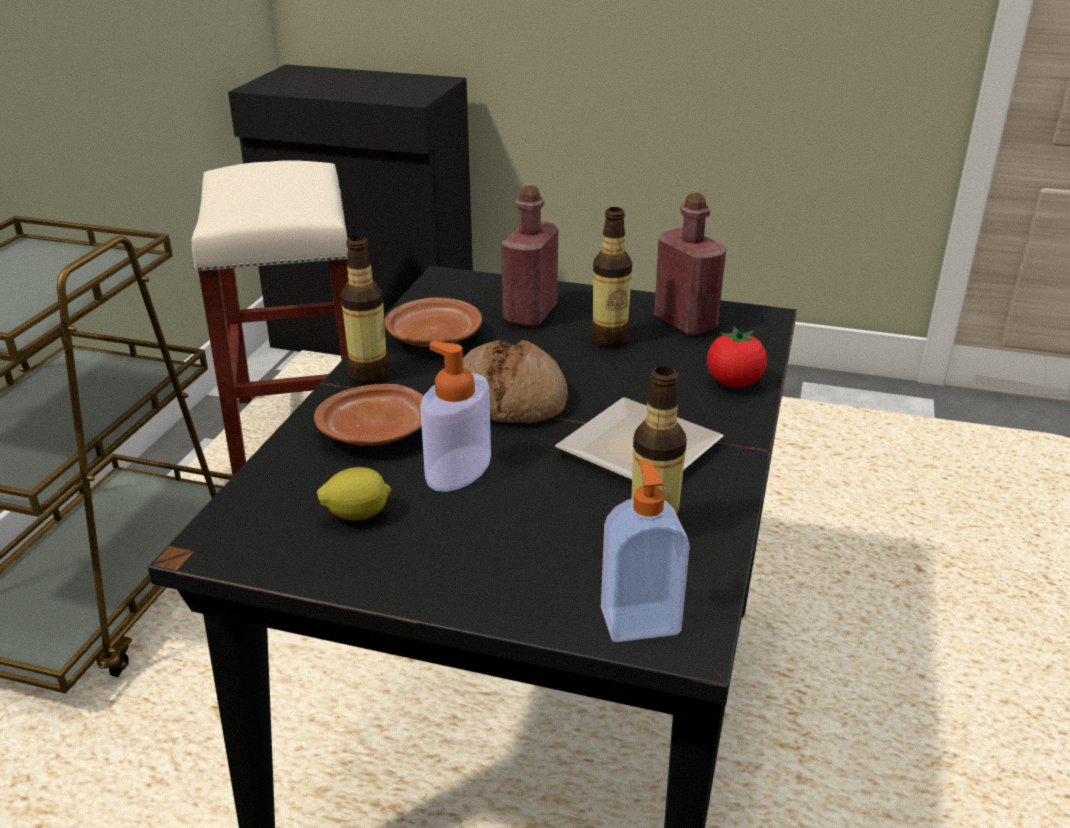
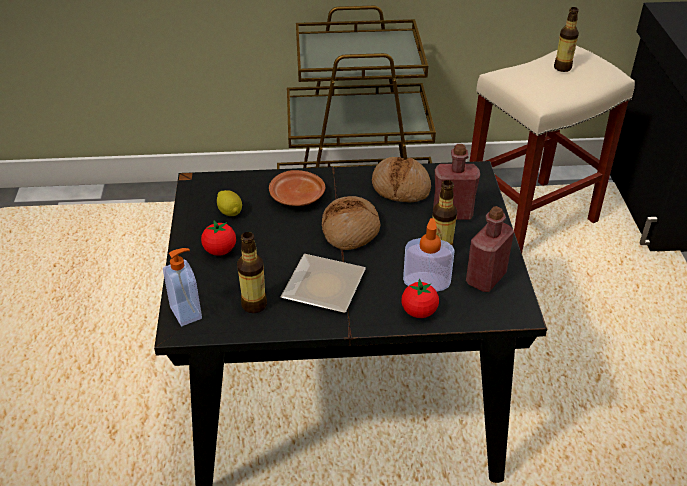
camera: 70 degrees right, 10 degrees up
(369, 375) = (348, 178): bottle -> bottle (562, 67)
(434, 337) = (401, 187): brown plate -> bread
(458, 469) = (278, 230): soap dispenser -> soap dispenser (426, 282)
(471, 547) = (220, 250): none -> tomato

